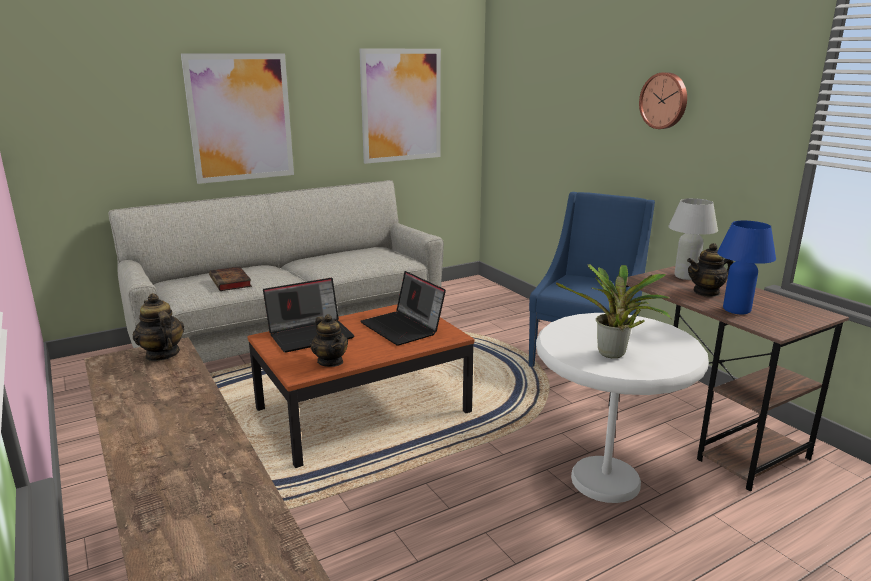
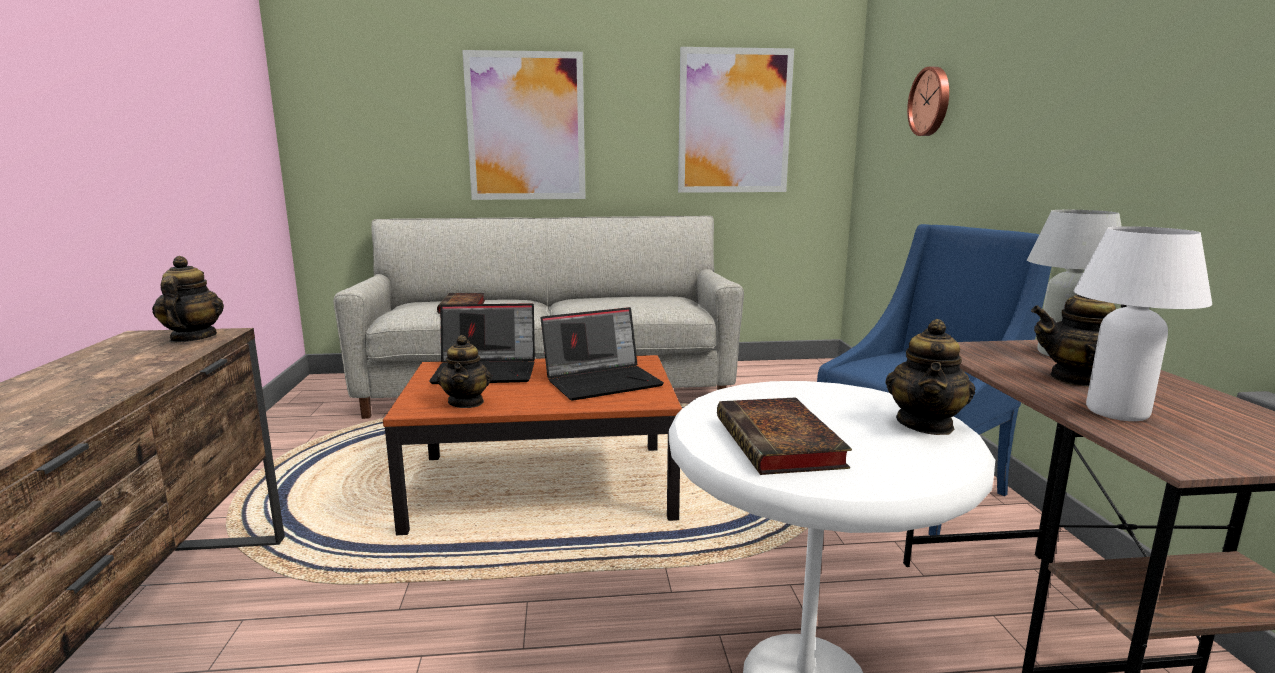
camera: 25 degrees right, 5 degrees down
(403, 328) = (603, 381): laptop -> laptop turned 105 degrees counterclockwise
(613, 355) = (781, 444): potted plant -> book
(660, 330) = (925, 424): none -> teapot
(664, 100) = (1080, 64): wall clock -> wall clock (931, 101)
(736, 310) = (1117, 412): blue table lamp -> white table lamp

